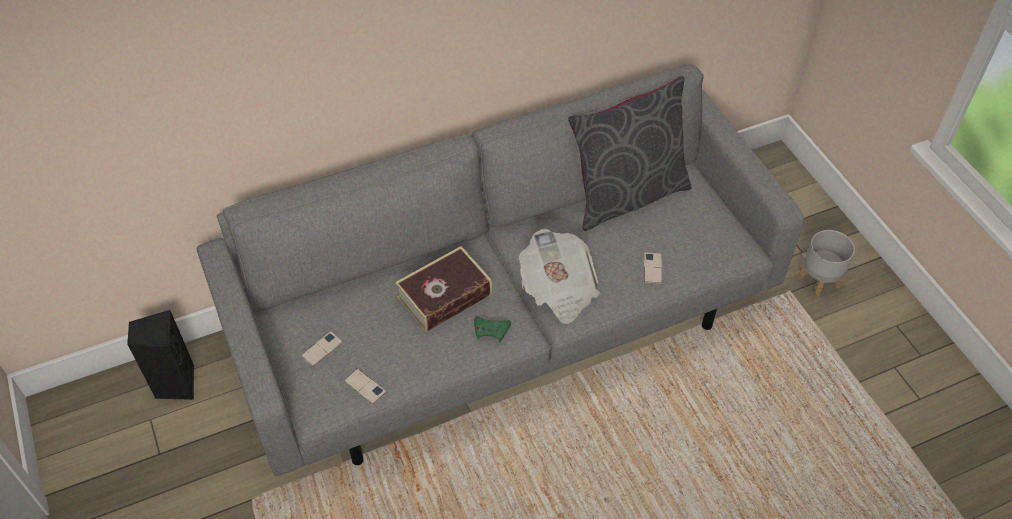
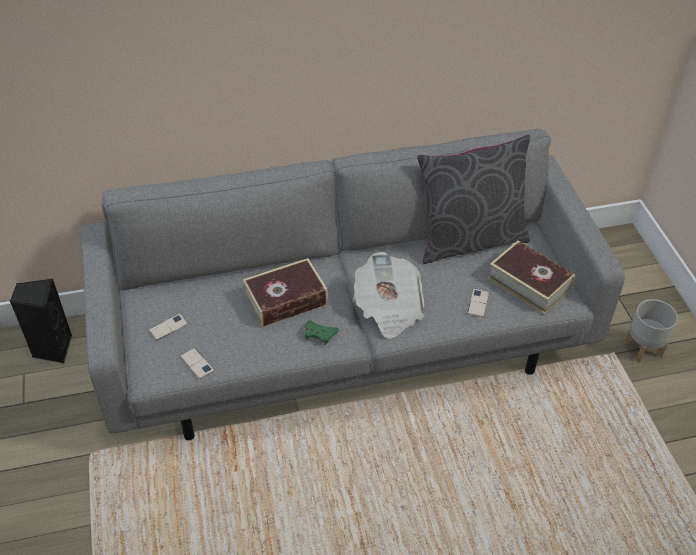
camera: 10 degrees right, 5 degrees down
(701, 237) = (529, 283): none -> book

